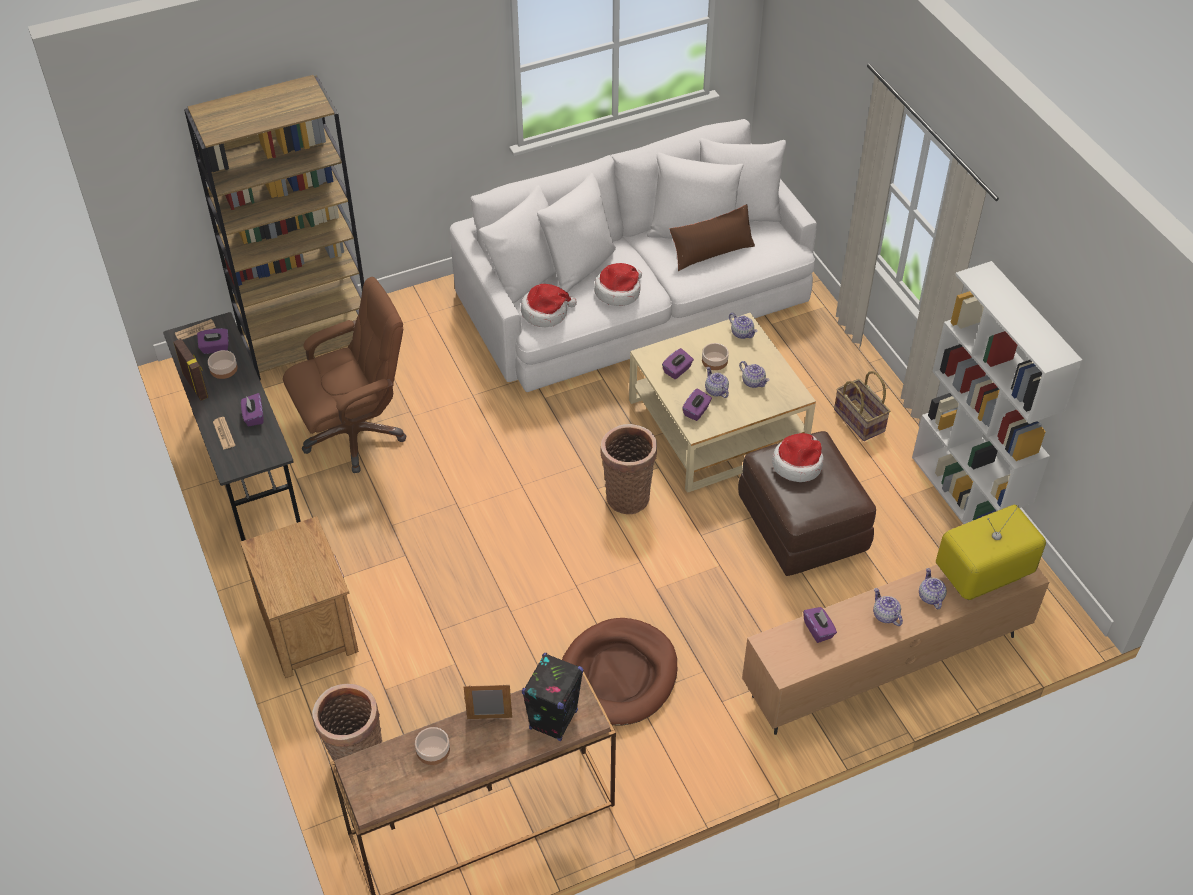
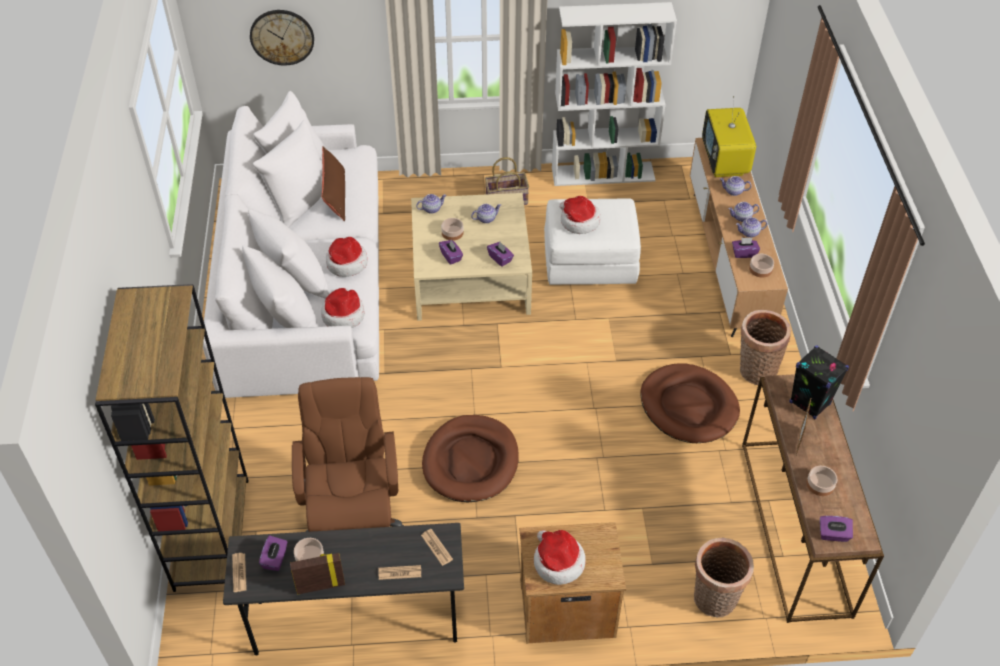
camera: 70 degrees left, 0 degrees up
(254, 416) = (389, 543): purple tissue box -> purple tissue box (833, 534)
(259, 451) = (436, 547): none -> newspaper
(284, 556) = (557, 562): none -> hat
(459, 500) = (471, 461): none -> brown dog bed
(627, 495) = (516, 350): basket -> basket (755, 371)
(715, 390) = (484, 241): teapot -> teapot (749, 233)
(798, 653) = (760, 269): none -> bowl
(803, 525) = (590, 261): brown ottoman -> white ottoman
(811, 85) = (282, 37): none -> wall clock

